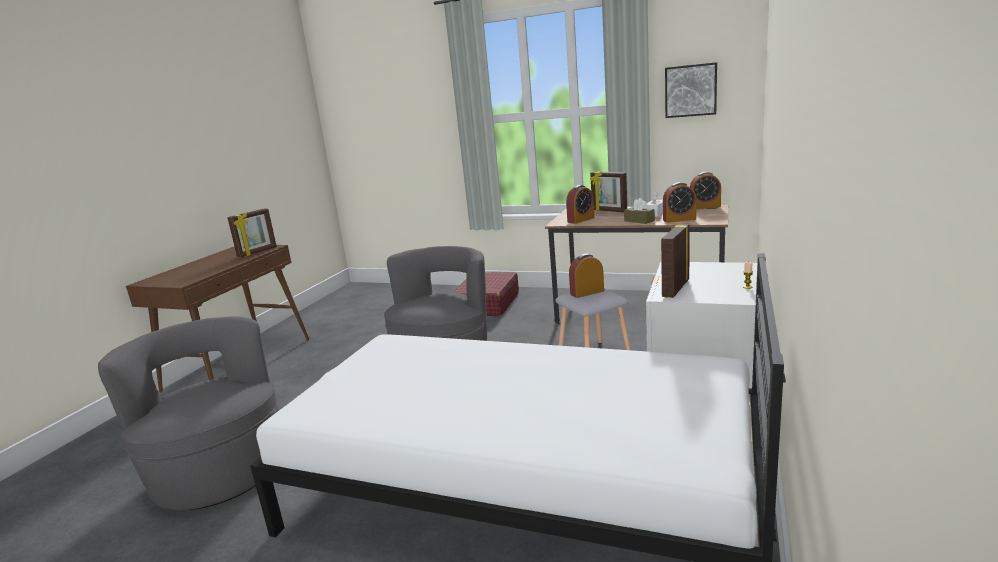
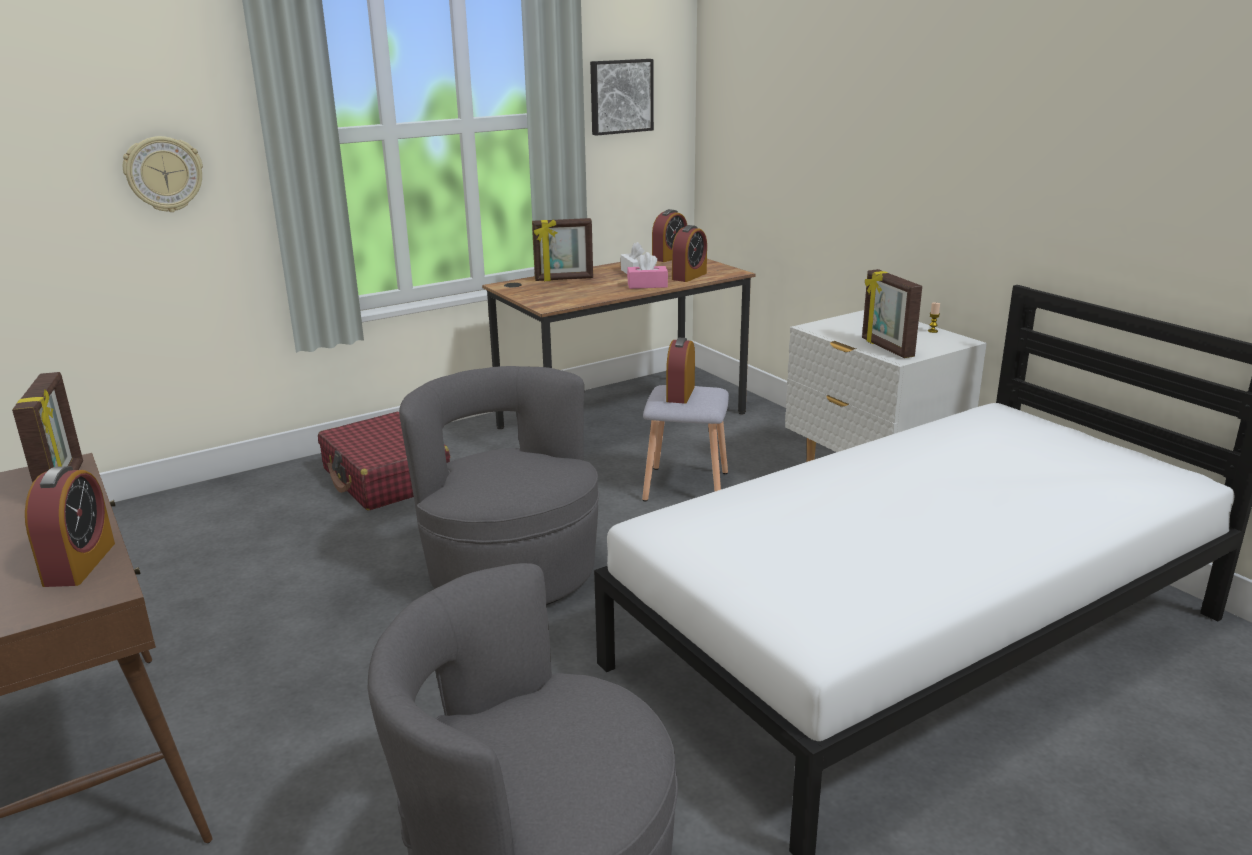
camera: 55 degrees left, 5 degrees up
(423, 136) = (164, 174): none -> wall clock
(581, 220) = (566, 297): alarm clock -> alarm clock (79, 563)
(639, 221) = (647, 285): brown tissue box -> pink tissue box

